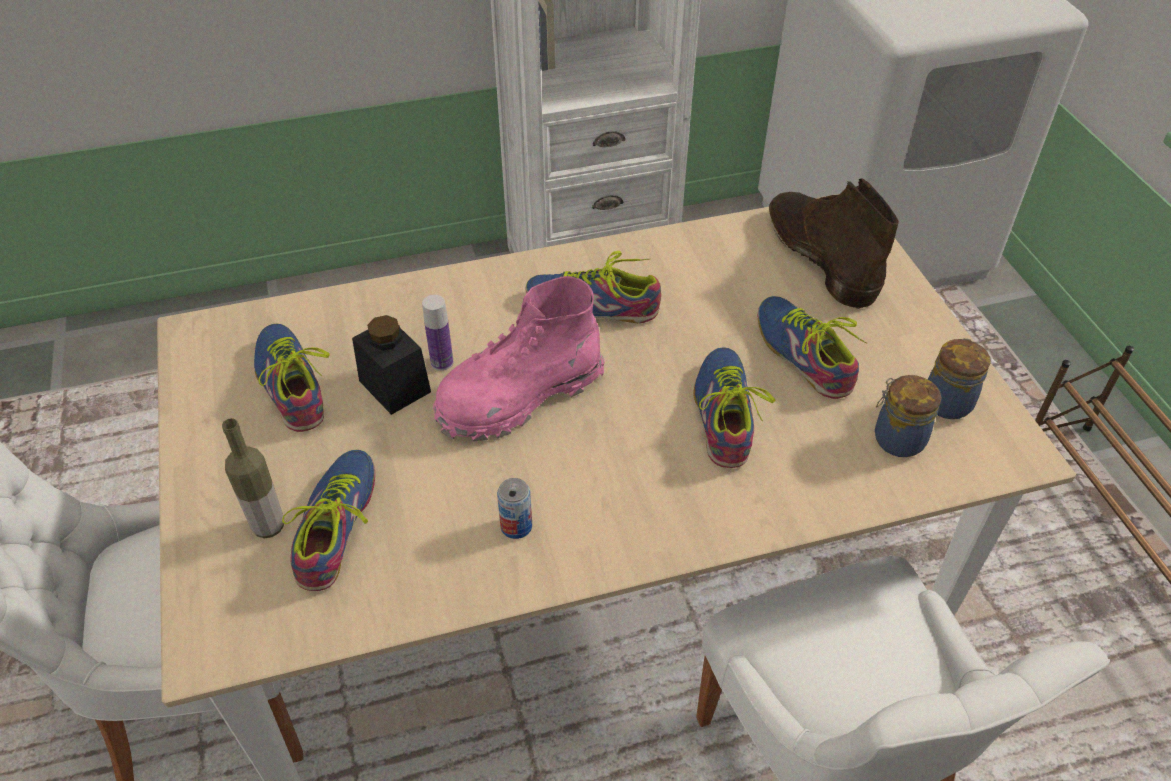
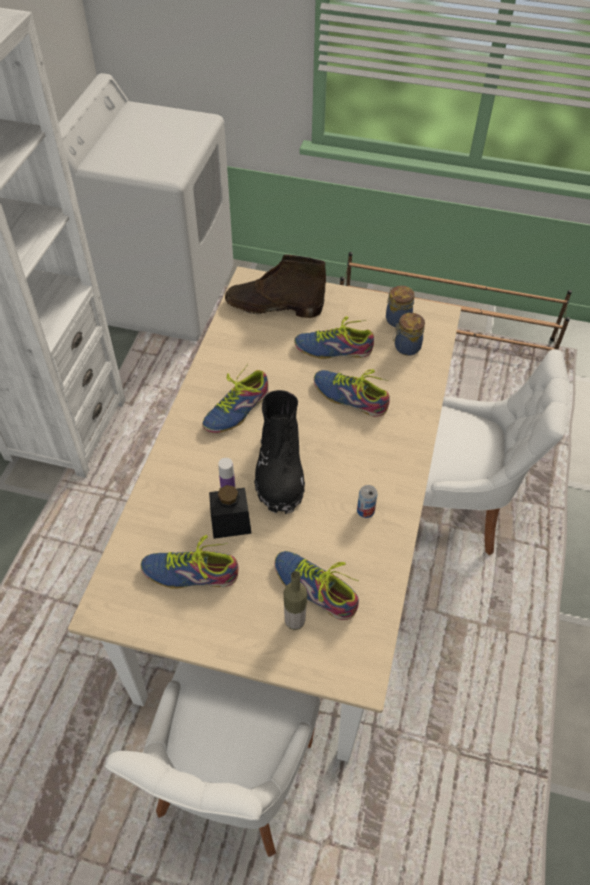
camera: 60 degrees left, 5 degrees up
(519, 397) = (280, 471): pink boot -> black boot

